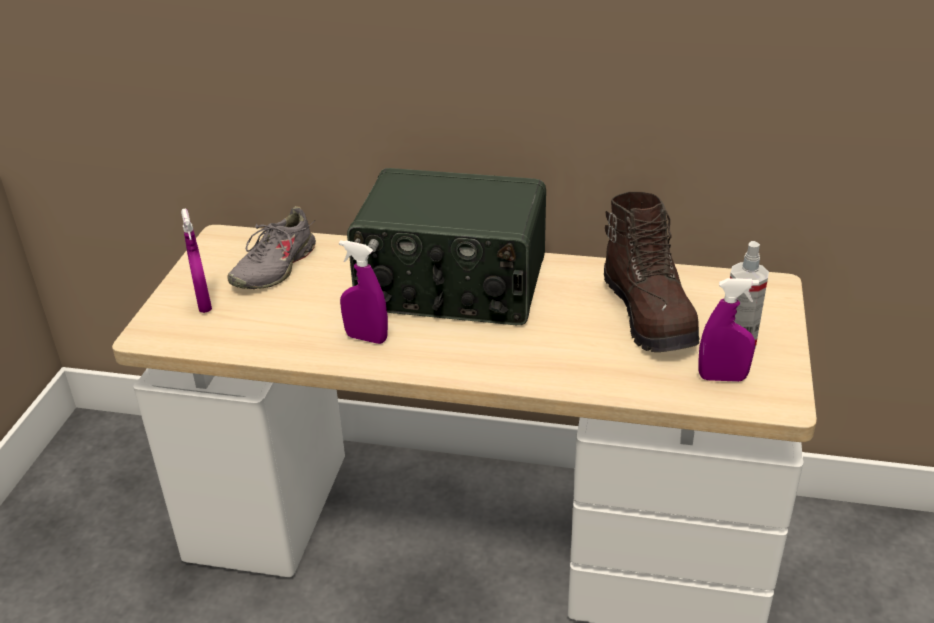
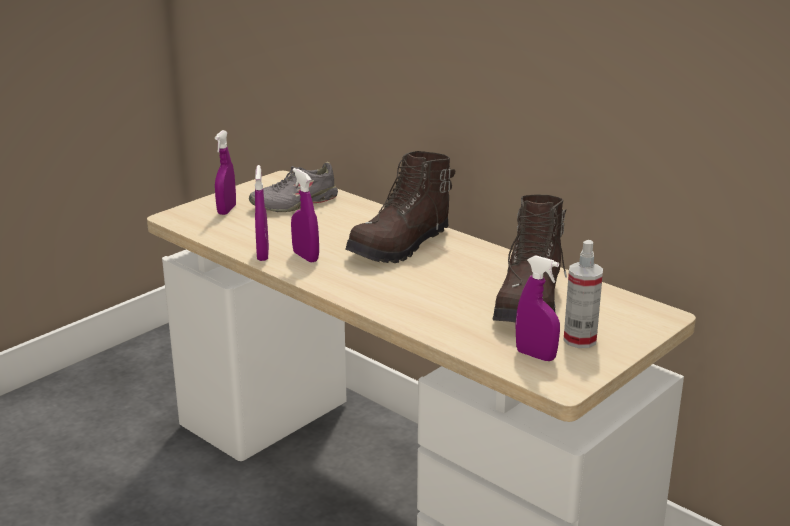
camera: 30 degrees right, 10 degrees down
(315, 352) = (263, 254): none -> purple spray bottle
(451, 287) = (401, 246): radio -> brown boot

